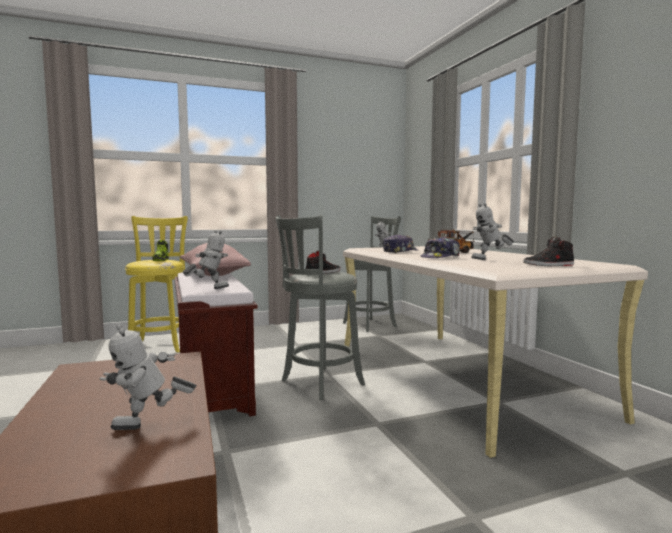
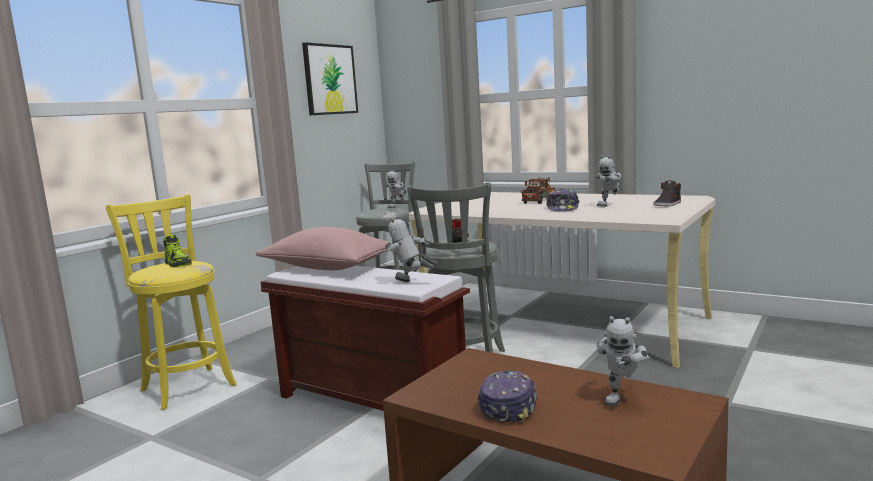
camera: 35 degrees left, 5 degrees up
(209, 289) = (411, 283): toy robot -> toy robot turned 75 degrees counterclockwise
(348, 148) = (330, 79): none -> picture
(400, 252) = (495, 207): cap -> cap (508, 406)

